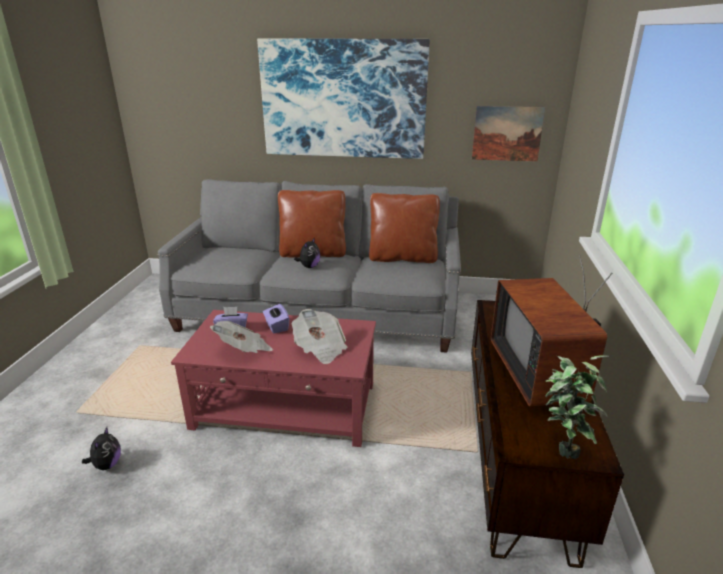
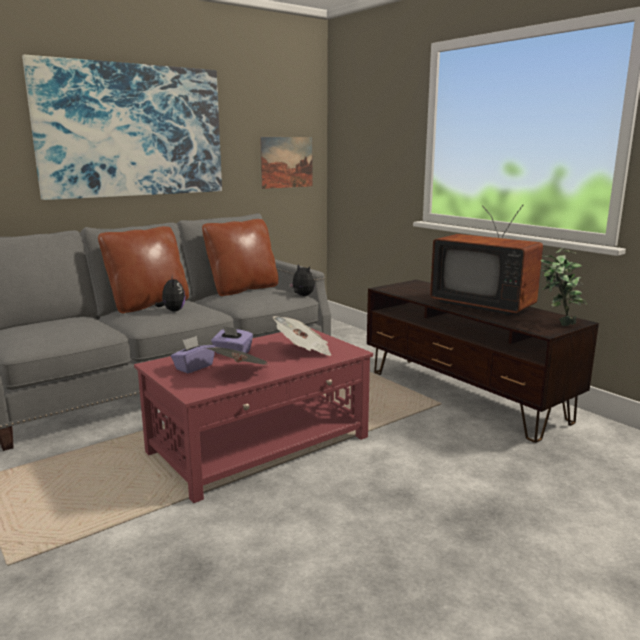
camera: 45 degrees left, 10 degrees down
(107, 464) = (155, 572): plush toy -> plush toy (302, 296)

